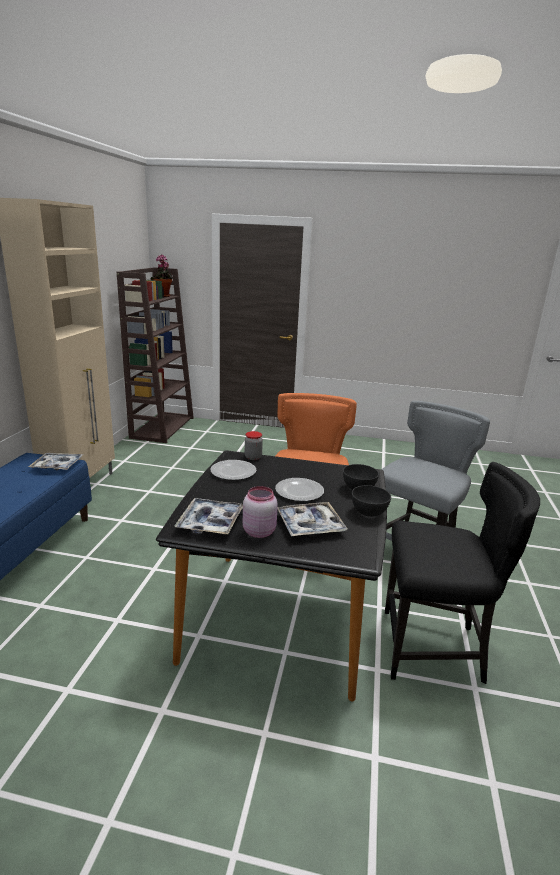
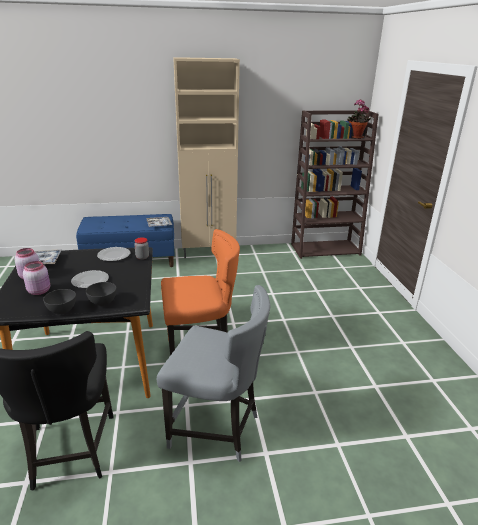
camera: 70 degrees right, 5 degrees up
(310, 525) = (40, 291): tray -> pink jar

